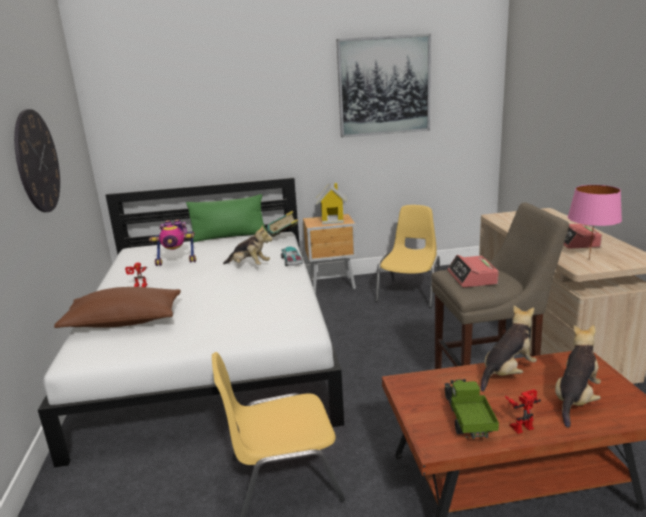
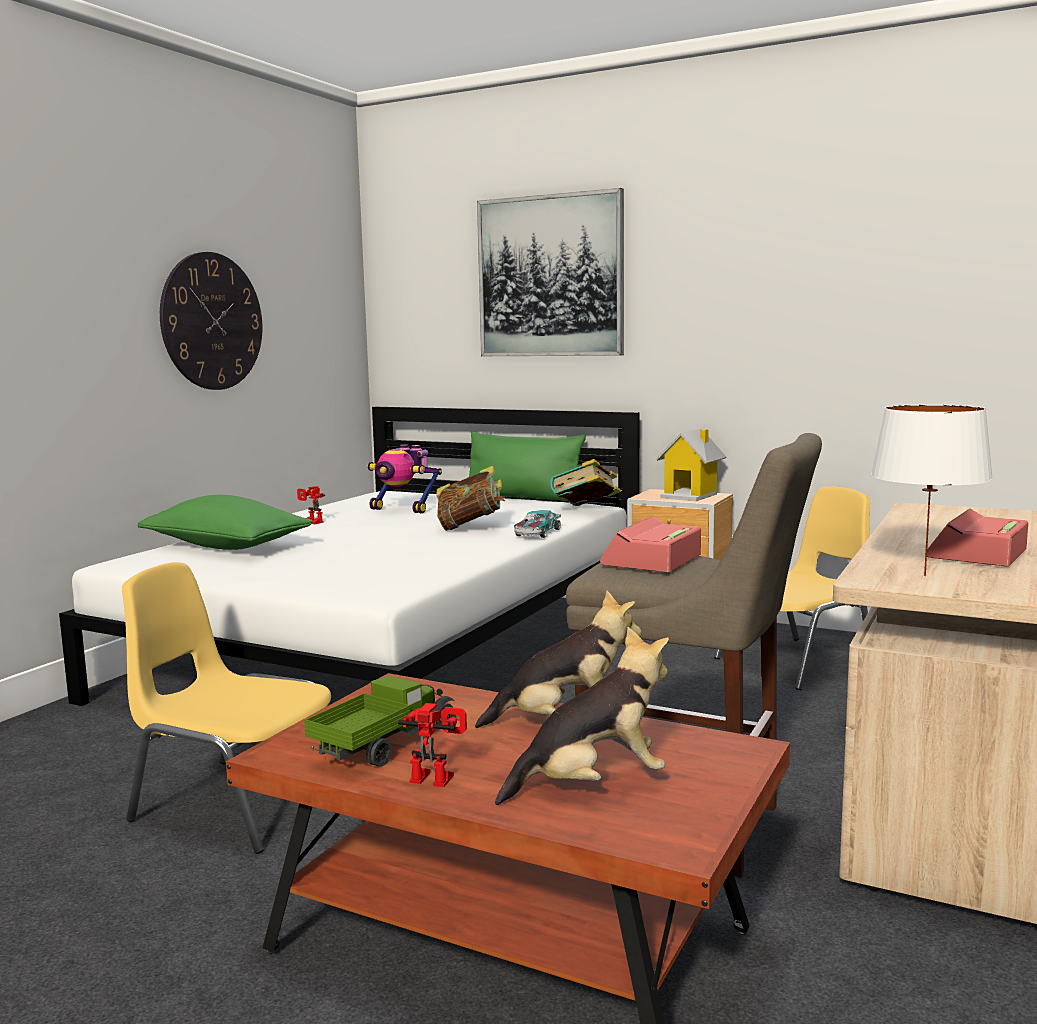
camera: 35 degrees right, 10 degrees down
(124, 322) = (226, 547): brown pillow -> green pillow
(249, 266) = (471, 527): plush toy -> book
(384, 86) = (821, 256): picture -> picture (550, 276)
(588, 259) = (924, 575): pink table lamp -> white table lamp

